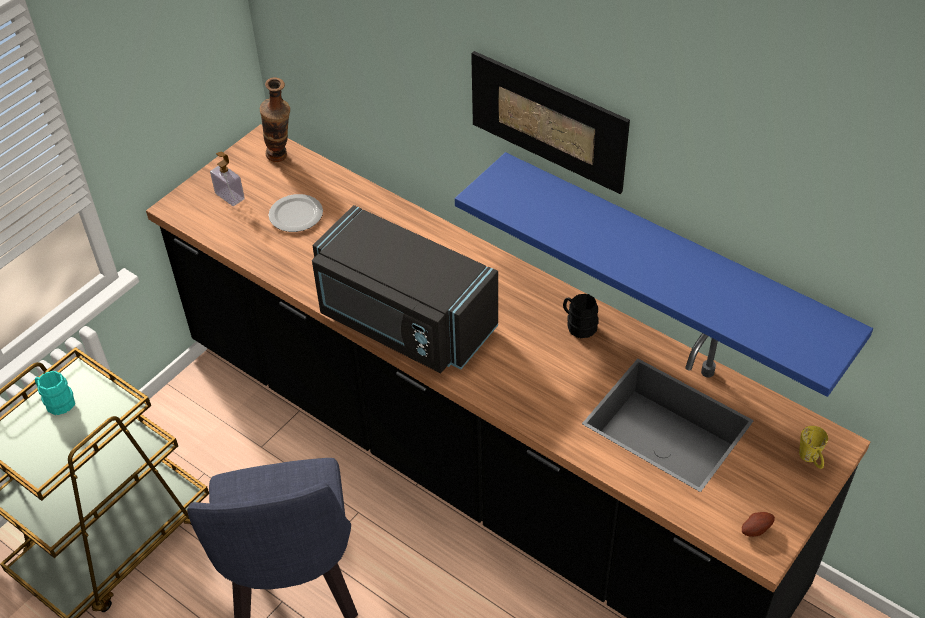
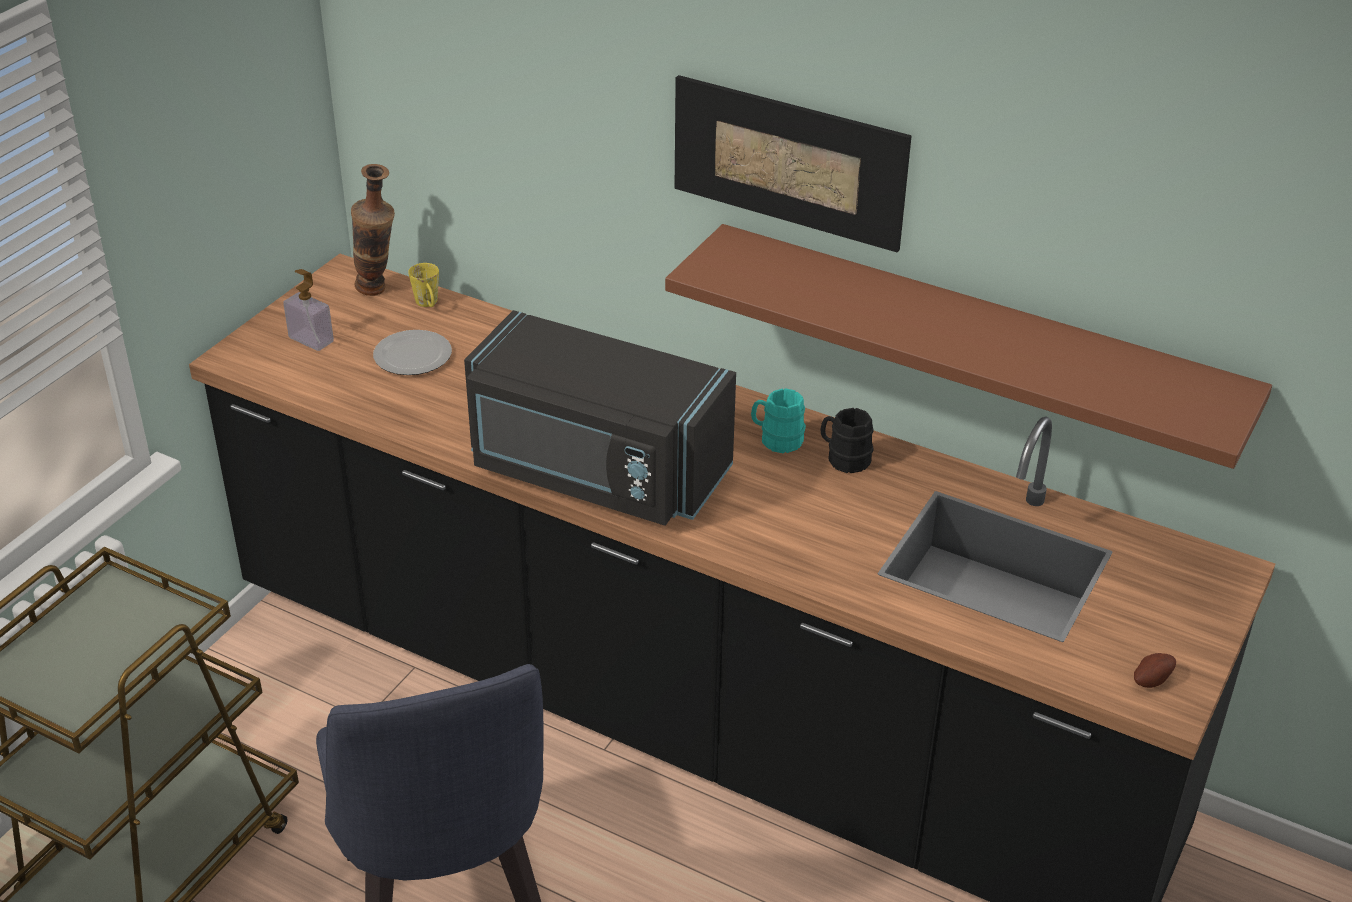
camera: 10 degrees left, 10 degrees down
(57, 402) = (83, 622): turquoise mug -> turquoise mug (776, 440)
(672, 259) = (974, 340): blue shelf -> brown shelf
(811, 459) = (1203, 591): yellow mug -> yellow mug (428, 305)

